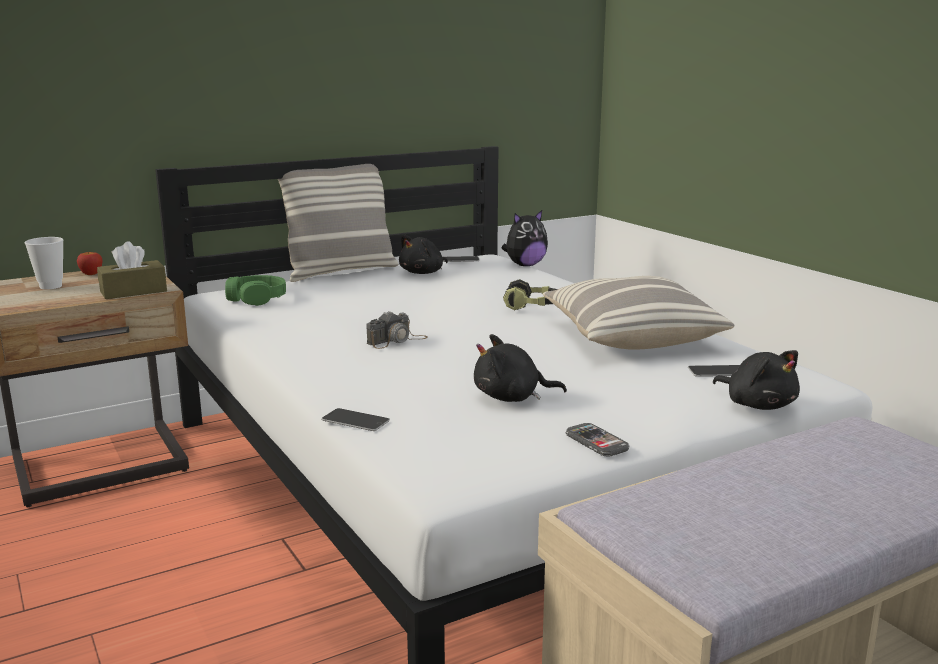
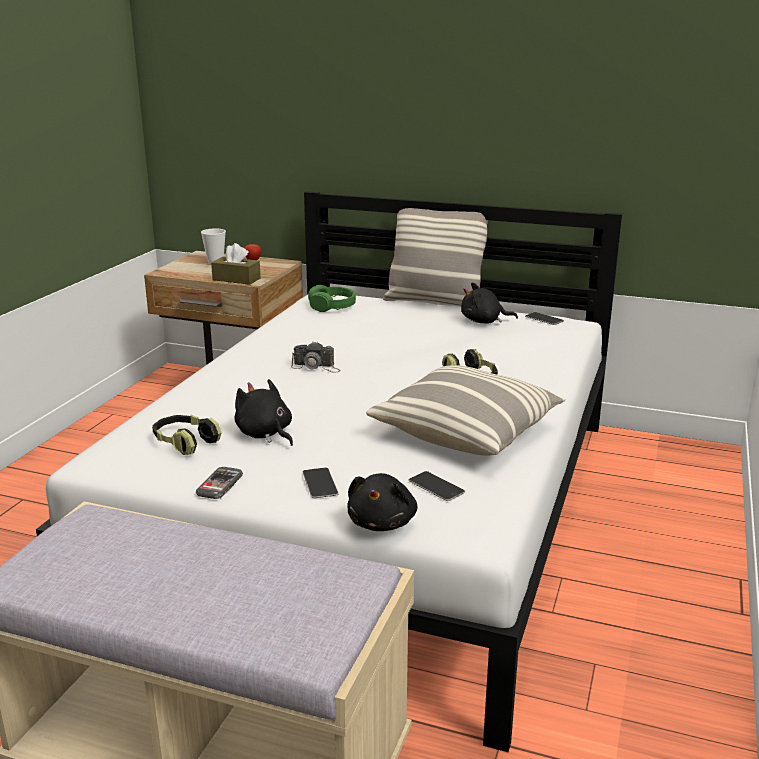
camera: 50 degrees right, 5 degrees up
(355, 420) = (162, 406): phone -> phone (320, 483)
(470, 433) = (185, 443): none -> headphones
(525, 265) = (584, 341): plush toy -> none

